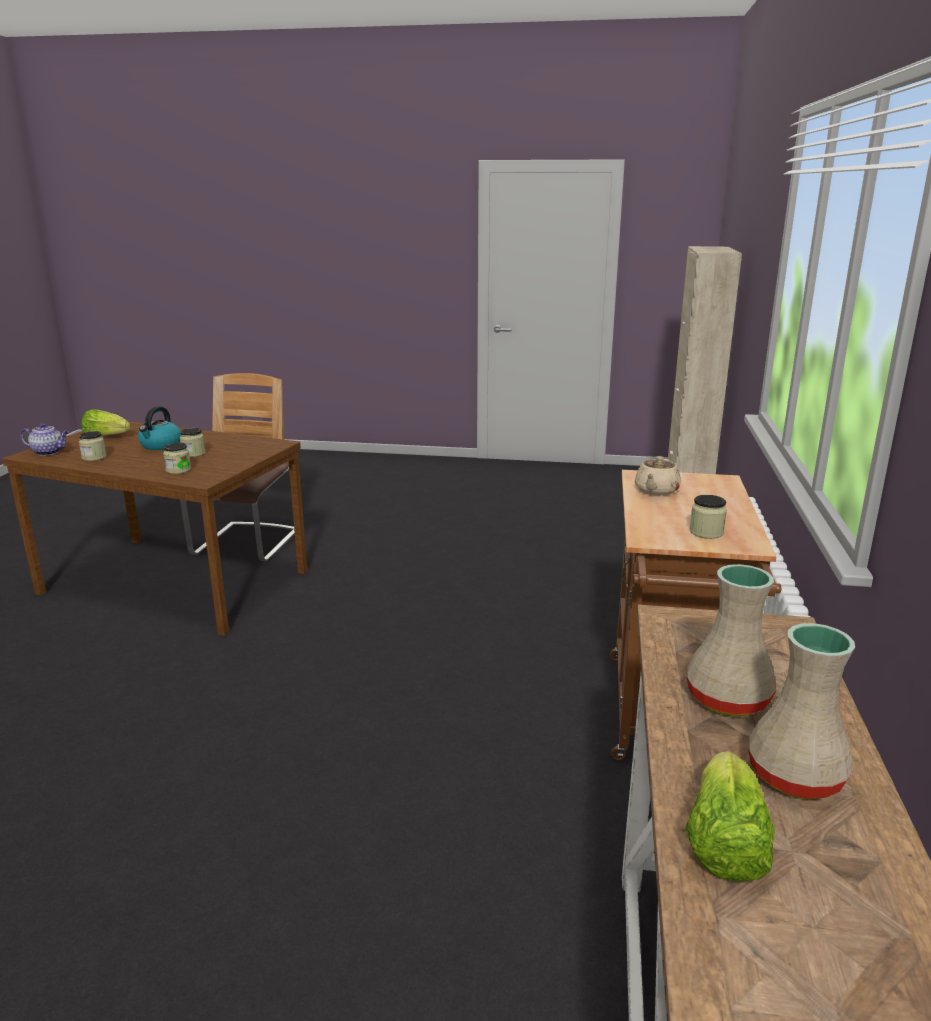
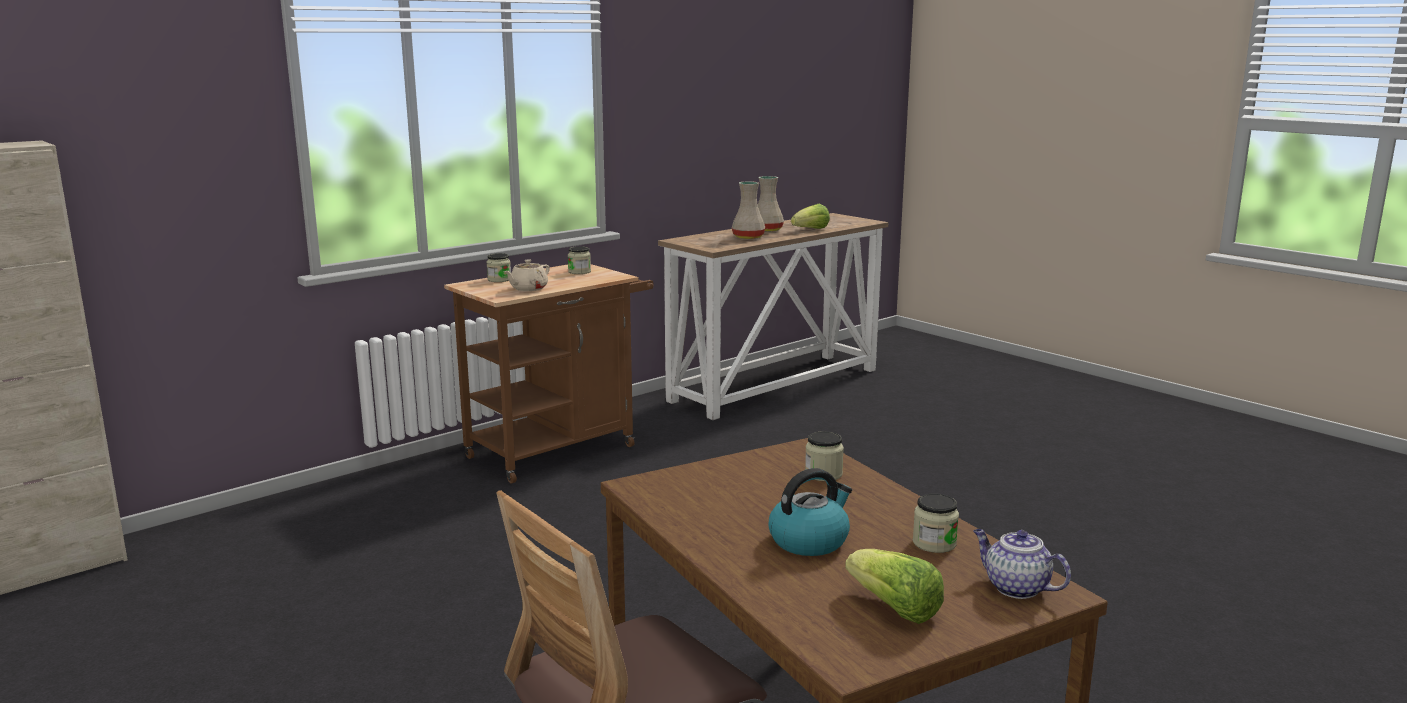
camera: 140 degrees left, 5 degrees down
(193, 453) = (775, 502): jar -> jar (499, 279)
(656, 491) = (528, 289): beige teapot -> beige teapot turned 150 degrees clockwise

